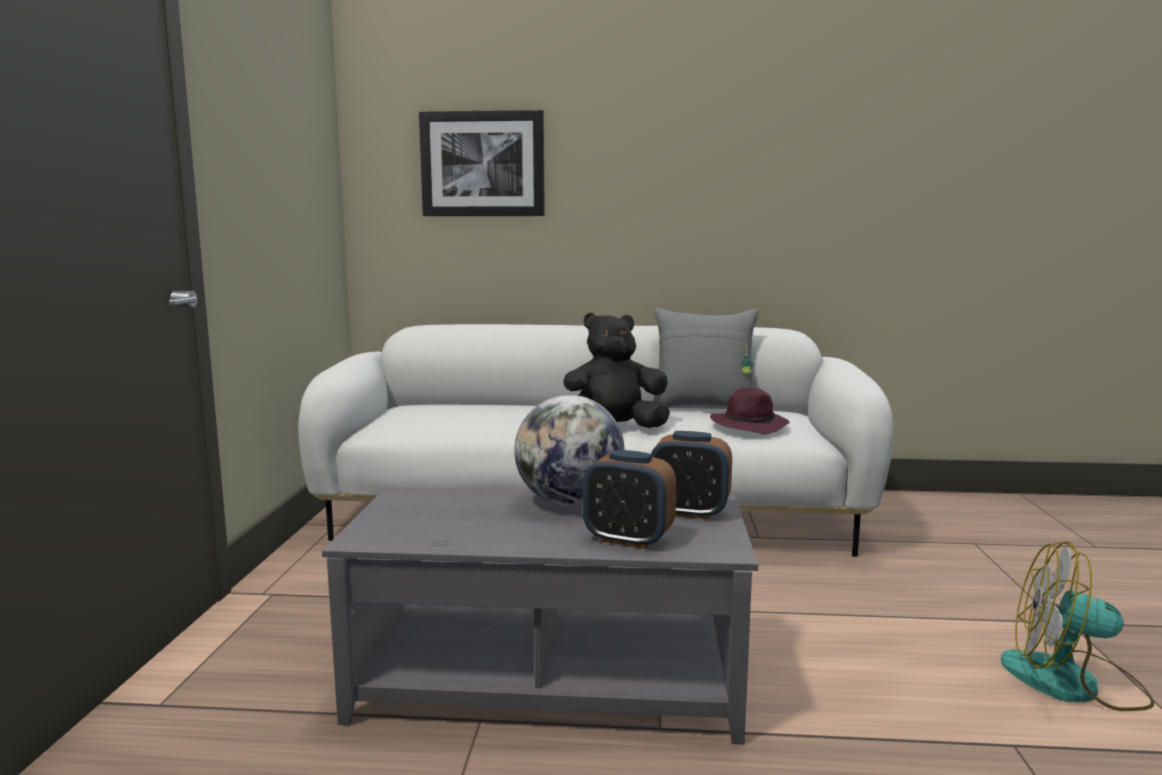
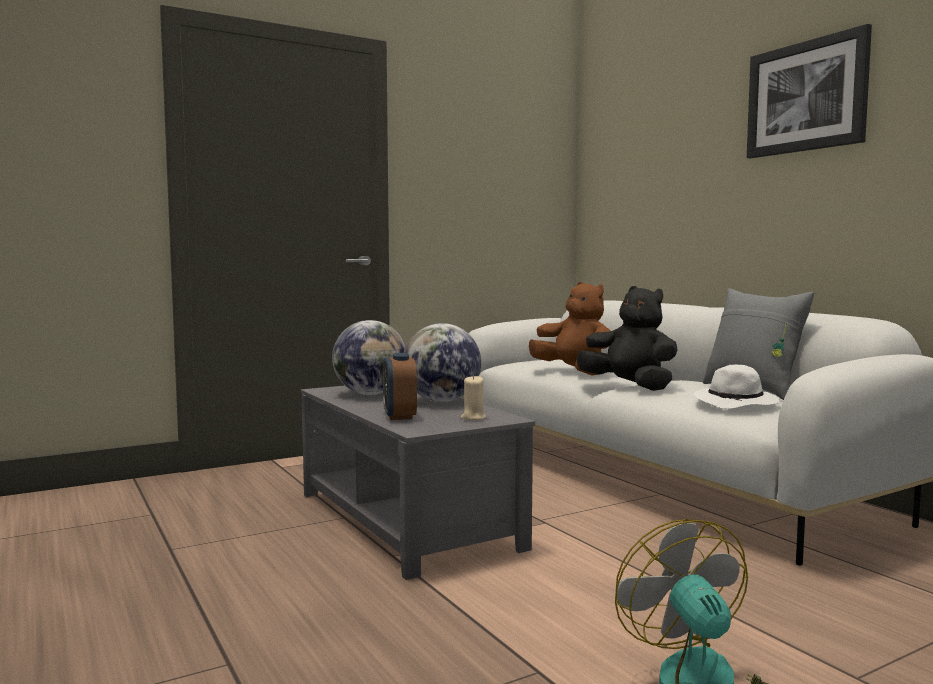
camera: 55 degrees right, 5 degrees down
(454, 522) = (370, 394): none -> globe
(482, 164) = (653, 168): picture -> picture (806, 97)
(506, 422) = (574, 372): none -> brown plush toy
(689, 512) = (473, 418): alarm clock -> beige candle
(750, 425) = (736, 403): purple hat -> white hat

